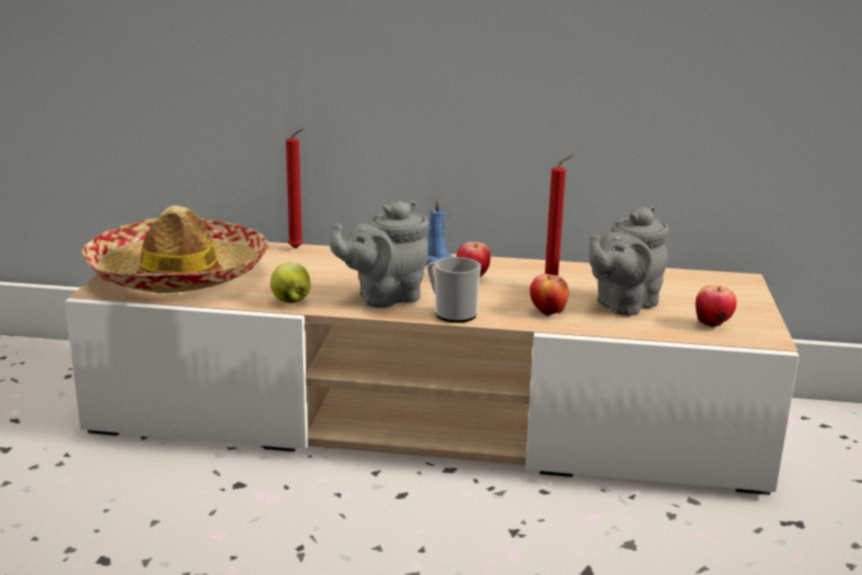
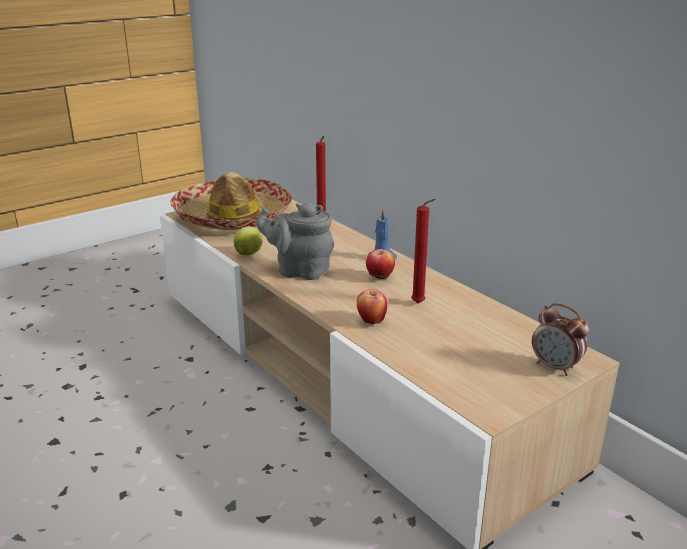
camera: 45 degrees right, 5 degrees up
(451, 313) = (313, 296): mug -> none
(623, 305) = (437, 338): grey teapot -> none
(712, 325) = (469, 383): apple -> none
(737, 292) = (555, 367): none -> alarm clock

